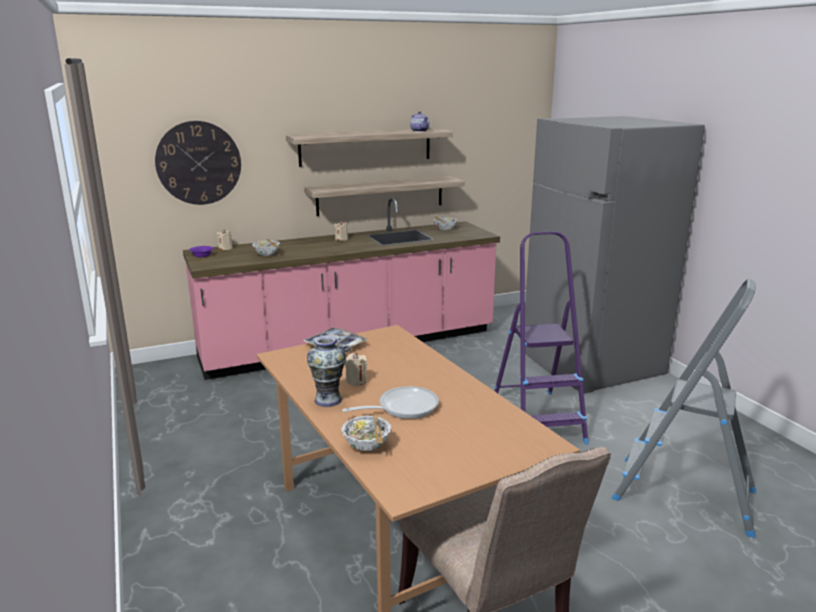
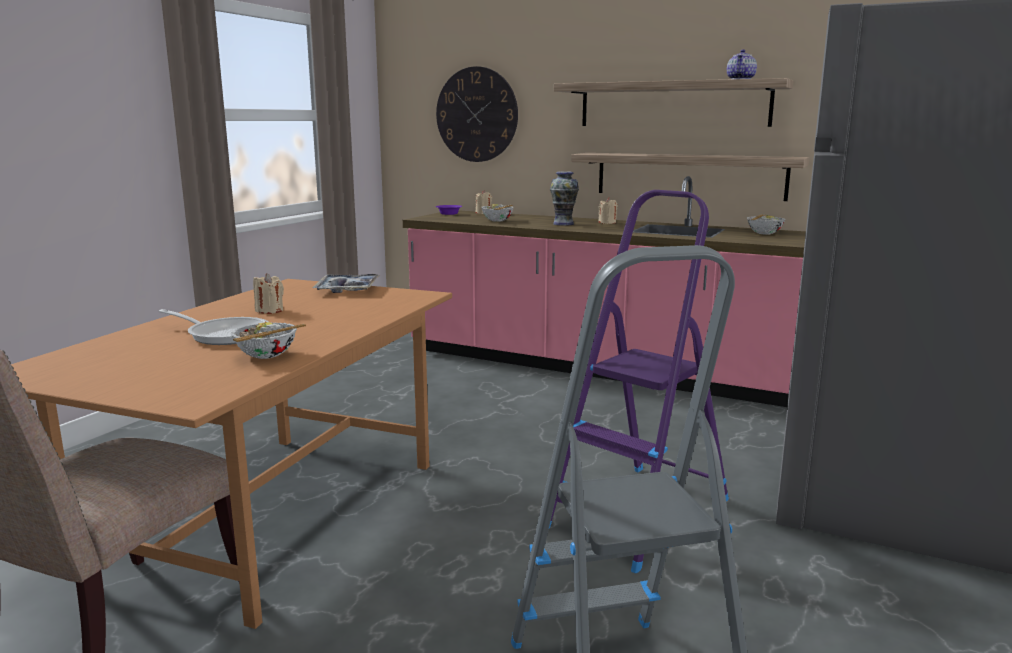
camera: 50 degrees right, 5 degrees down
(328, 400) = (210, 313): vase -> vase (563, 224)
(367, 445) = (116, 342): bowl -> bowl (267, 355)

